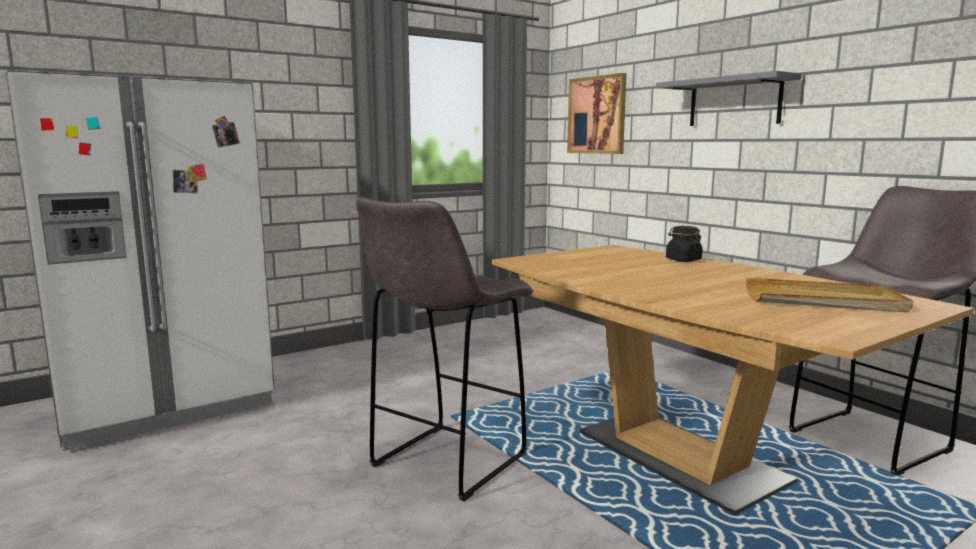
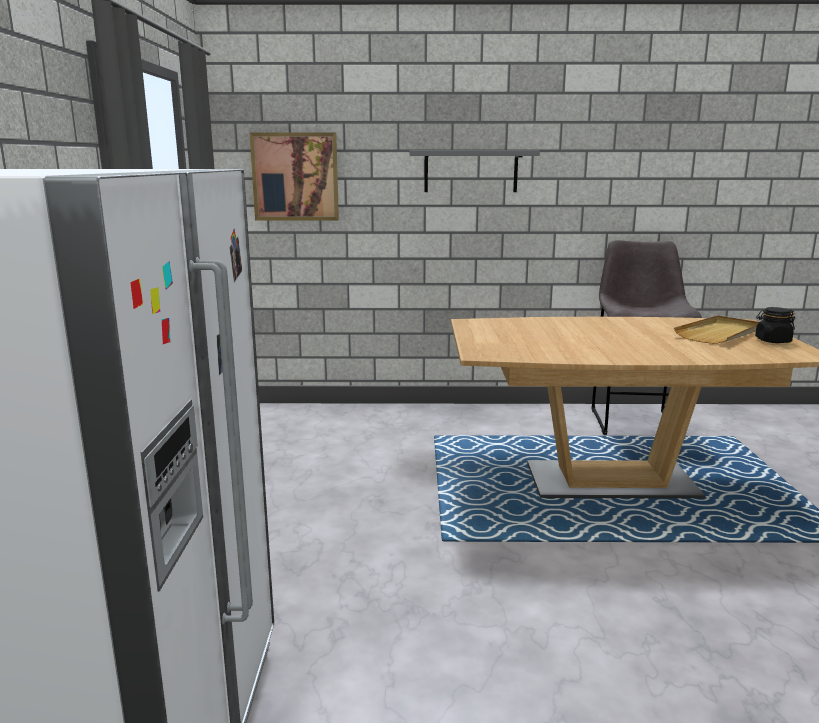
camera: 55 degrees left, 5 degrees up
(446, 462) = (539, 576): grey stool -> none
(683, 260) = (551, 322): black jar -> black jar (772, 341)

